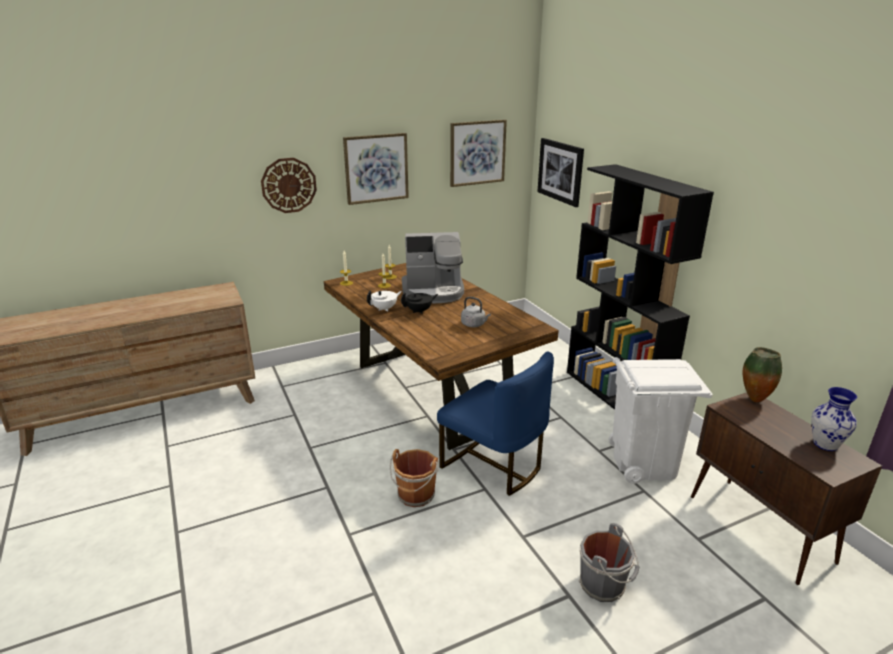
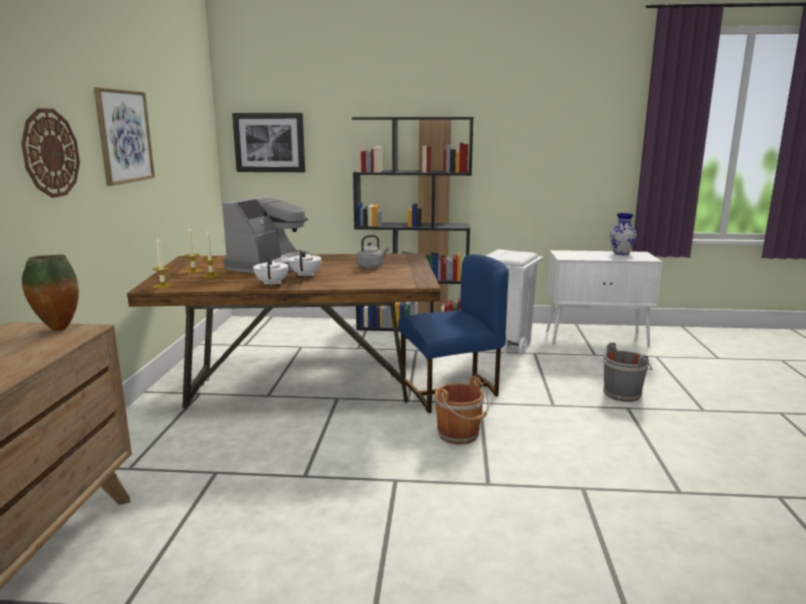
camera: 60 degrees left, 10 degrees down
(419, 311) = (306, 275): black teapot -> white teapot
(477, 153) = (188, 127): picture -> none
(754, 399) = (561, 252): vase -> vase (57, 329)
(761, 529) = (597, 338): brown cabinet -> white cabinet

